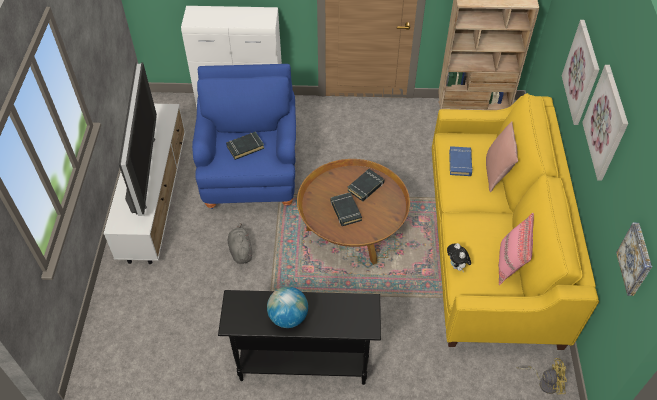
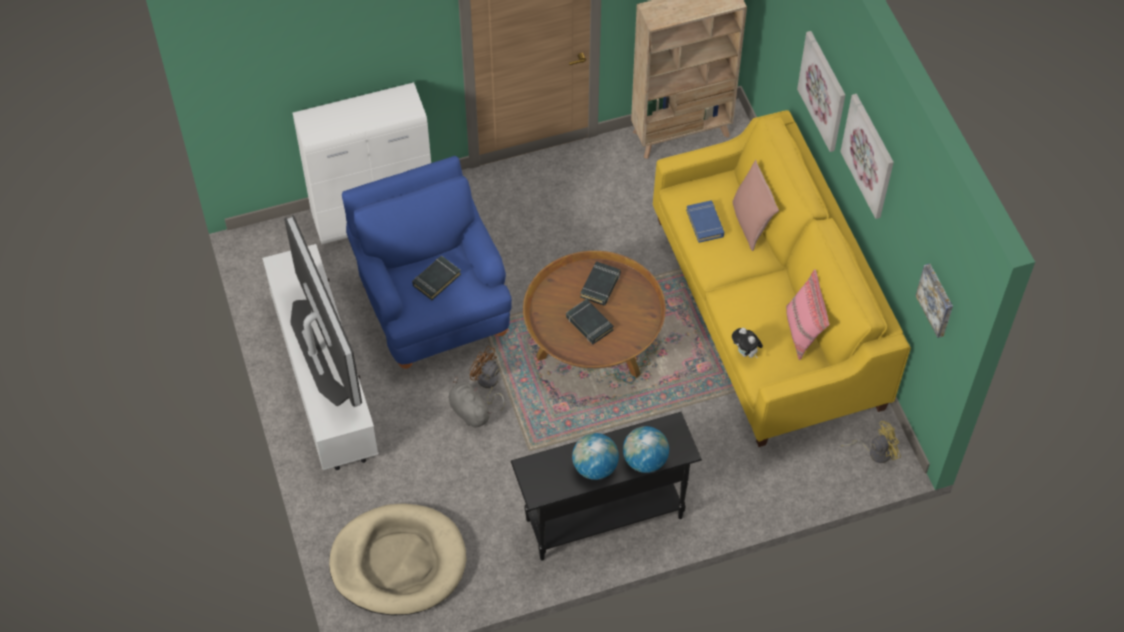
camera: 20 degrees left, 5 degrees up
(134, 345) = (398, 562): none -> beige dog bed
(263, 236) = (488, 384): none -> brown fan
(332, 325) = (644, 460): none -> globe

